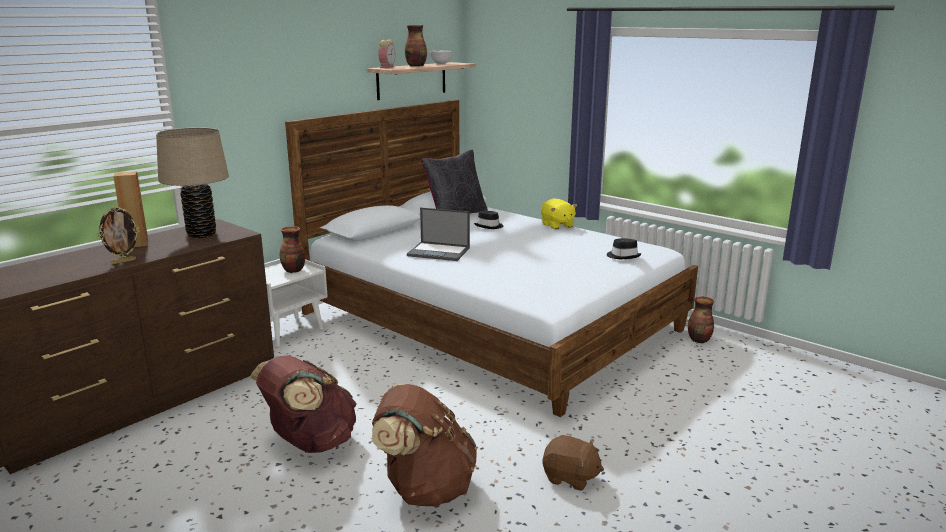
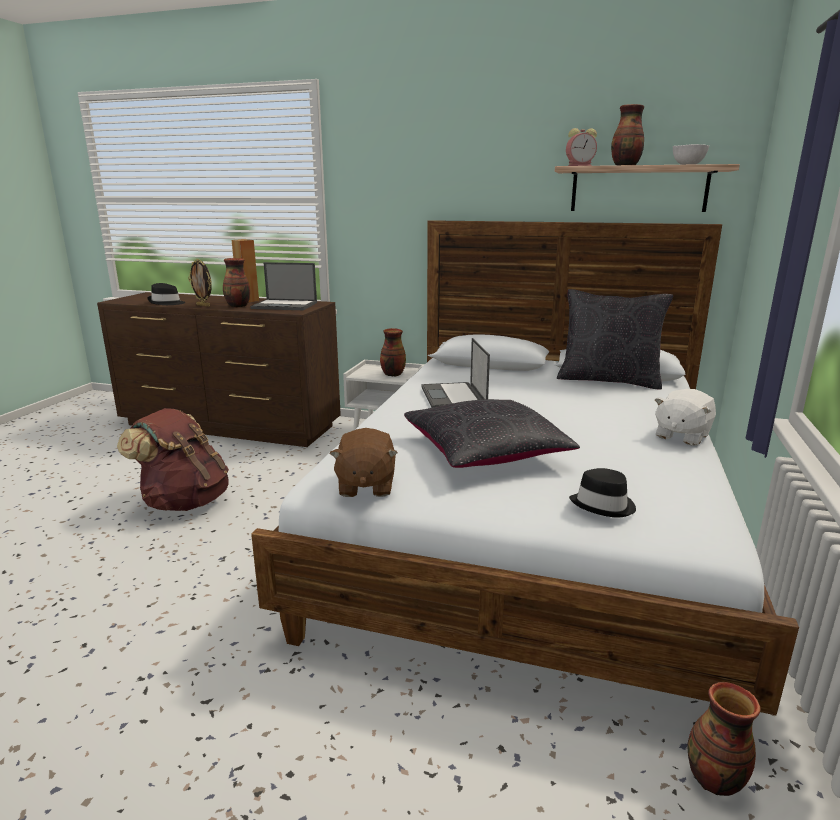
camera: 65 degrees right, 0 degrees up
(162, 249) = (238, 306): none -> vase
(201, 234) = (285, 305): beige table lamp -> laptop
(425, 488) = (106, 582): brown backpack -> none
(489, 226) = (596, 401): black hat -> black hat (166, 303)
(541, 263) = (485, 452): none -> black pillow
(557, 225) = (681, 435): yellow plush toy -> white plush toy
(570, 477) = (129, 688): brown plush toy -> brown plush toy (365, 486)

